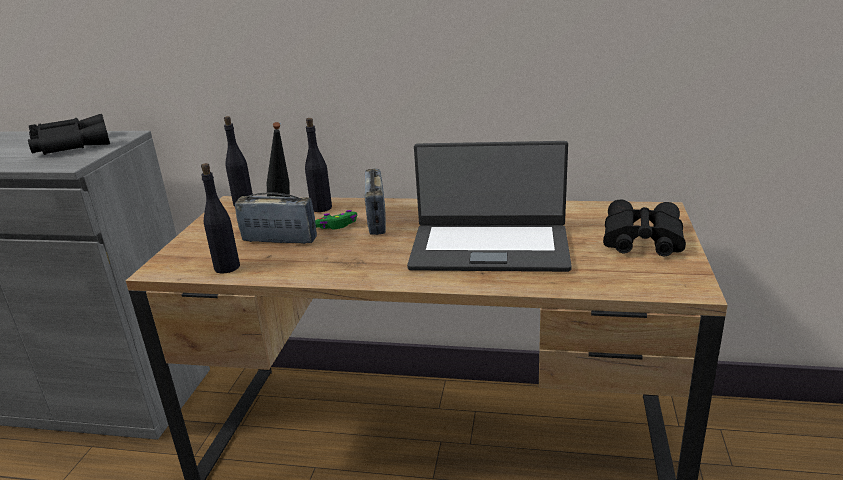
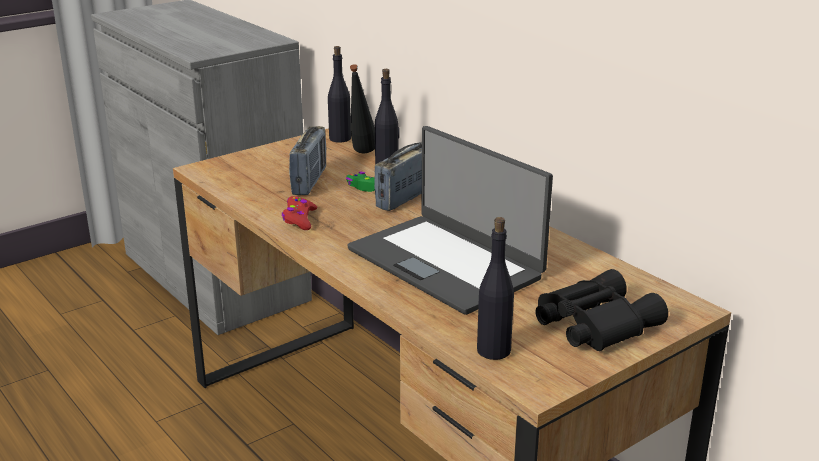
camera: 40 degrees right, 0 degrees up
(71, 145) = (228, 37): black binoculars -> none
(227, 267) = (241, 187): black bottle -> black bottle (493, 350)
(279, 240) = (309, 181): radio -> radio turned 45 degrees clockwise
(327, 268) = (299, 219): none -> red game controller

